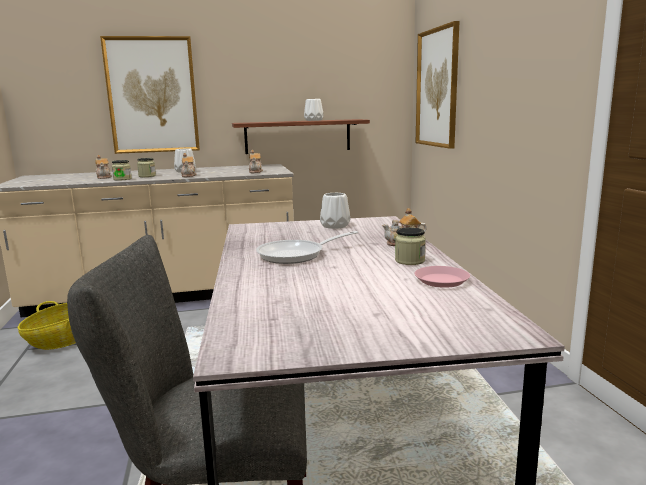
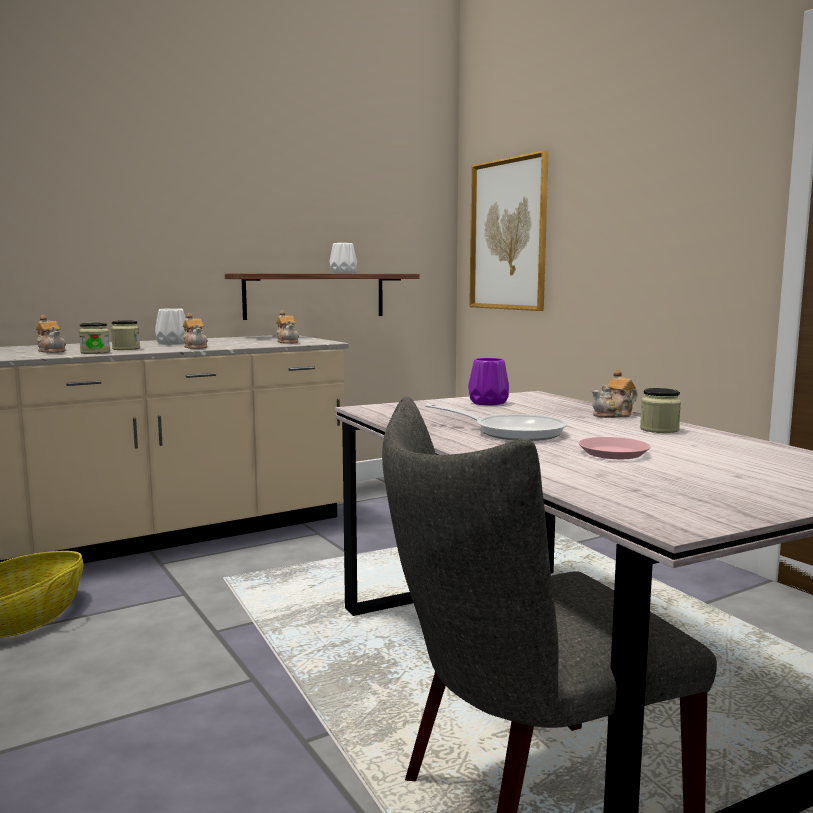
camera: 20 degrees left, 5 degrees down
(152, 95) = (106, 227): picture -> none
(296, 255) = (512, 432): frying pan -> frying pan turned 105 degrees counterclockwise
(335, 226) = (488, 403): white vase -> purple vase
(442, 280) = (735, 444): pink plate -> pink plate (614, 453)

